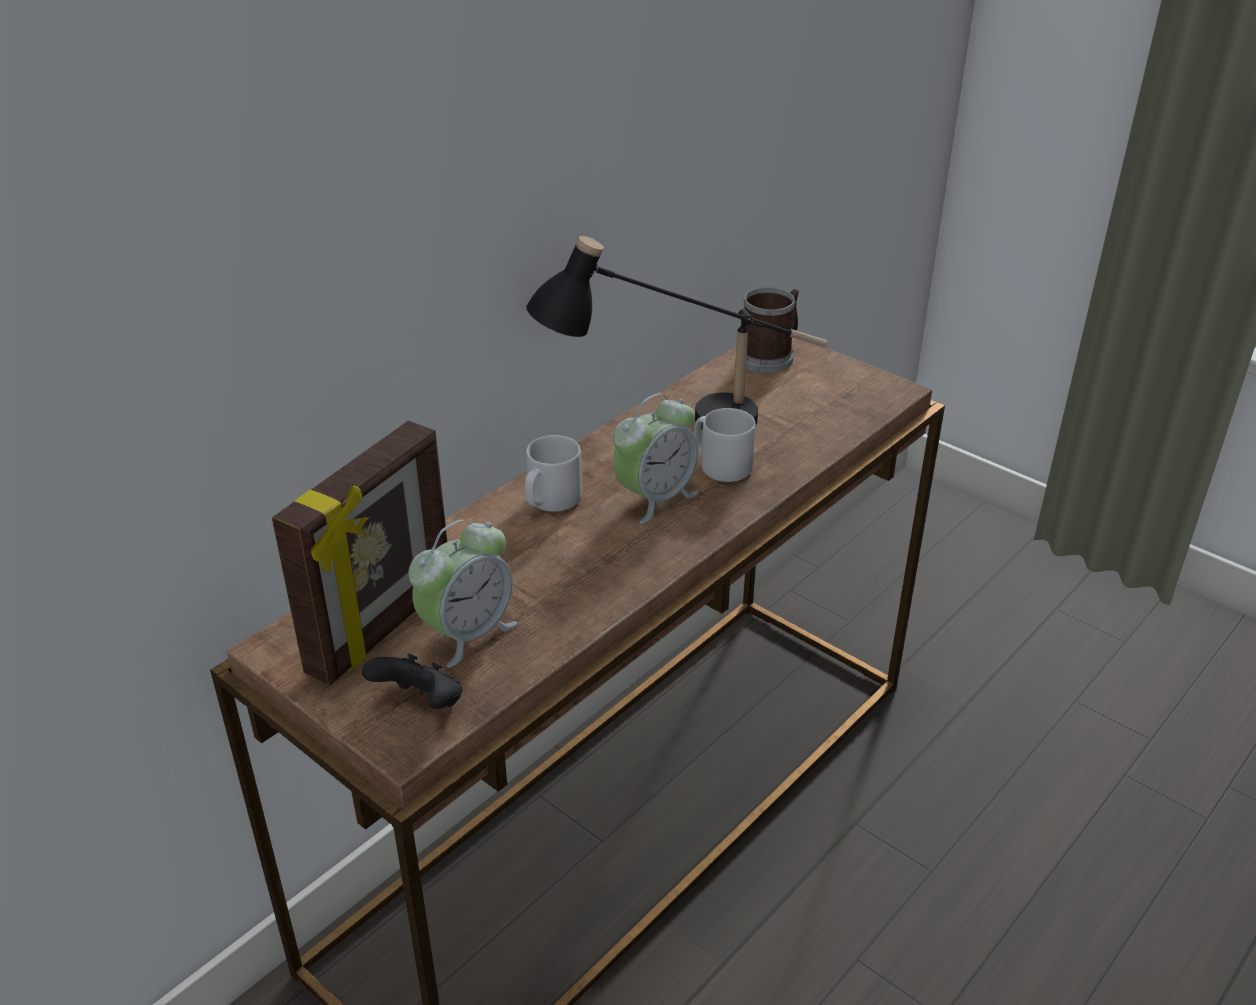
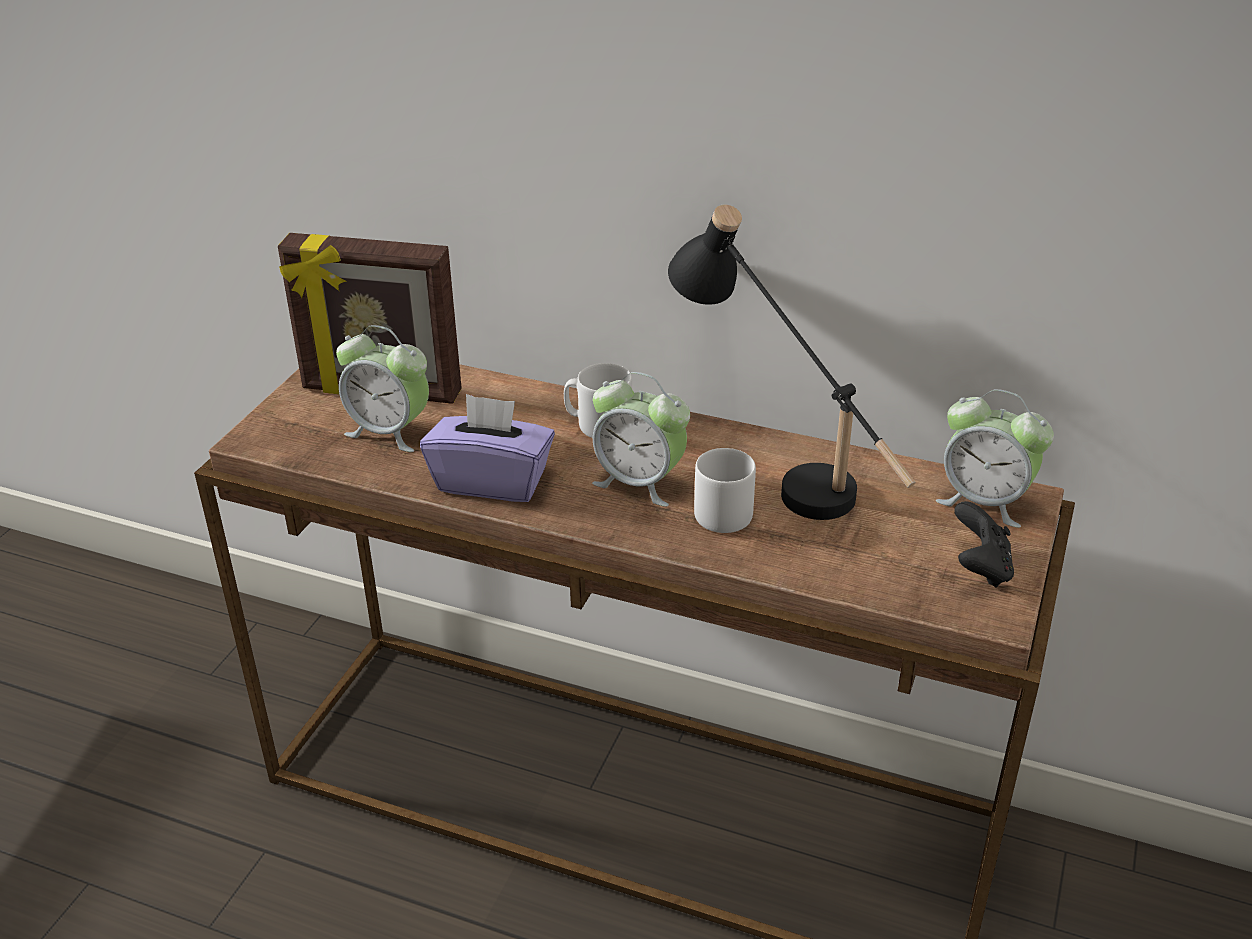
camera: 70 degrees right, 0 degrees up
(421, 704) = (297, 434): black game controller -> black game controller (980, 568)
(601, 580) = (492, 481): none -> purple tissue box
(770, 357) = (984, 501): mug -> alarm clock

